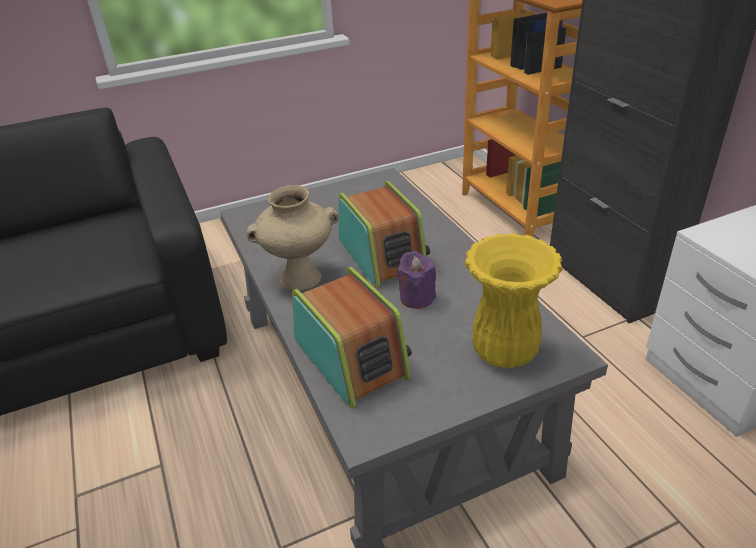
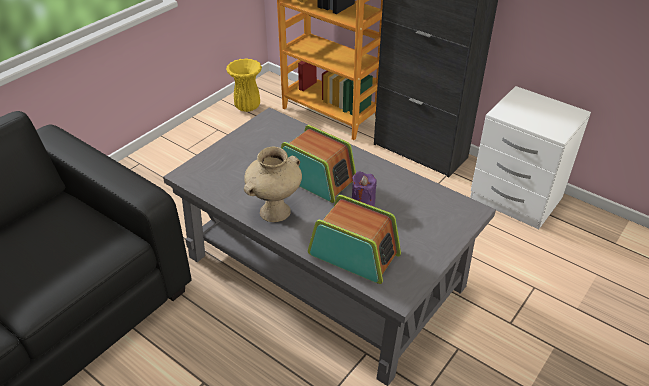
camera: 30 degrees left, 5 degrees up
(506, 351) = (439, 219): yellow vase -> yellow vase (248, 106)

